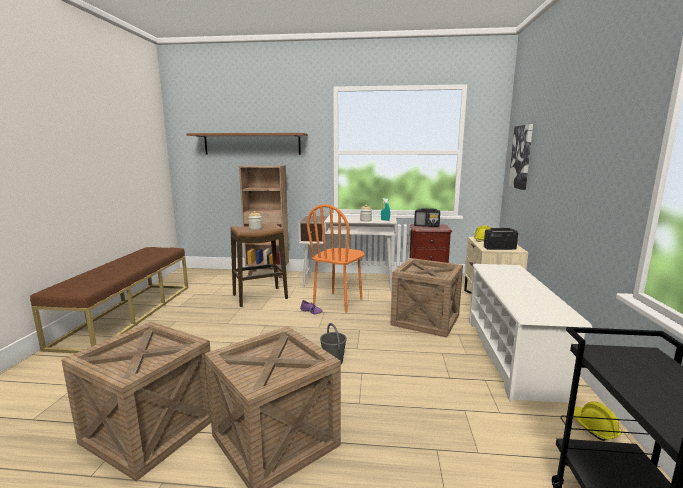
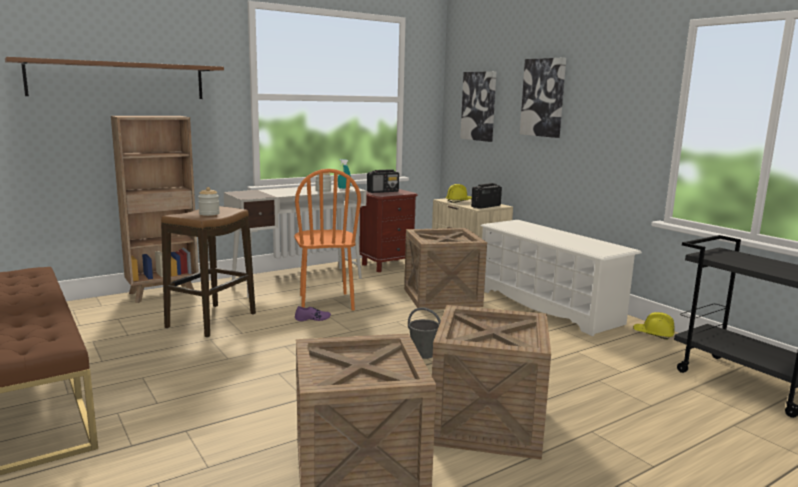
camera: 40 degrees left, 0 degrees up
(557, 147) = (543, 97): none -> picture

